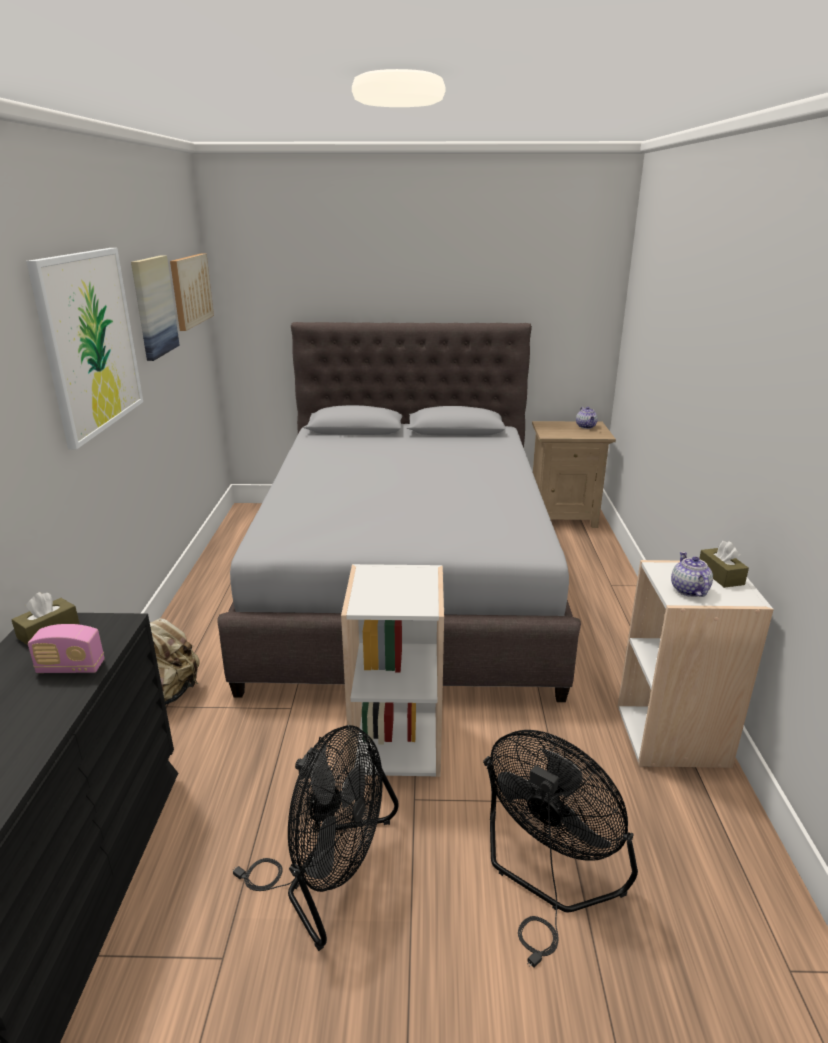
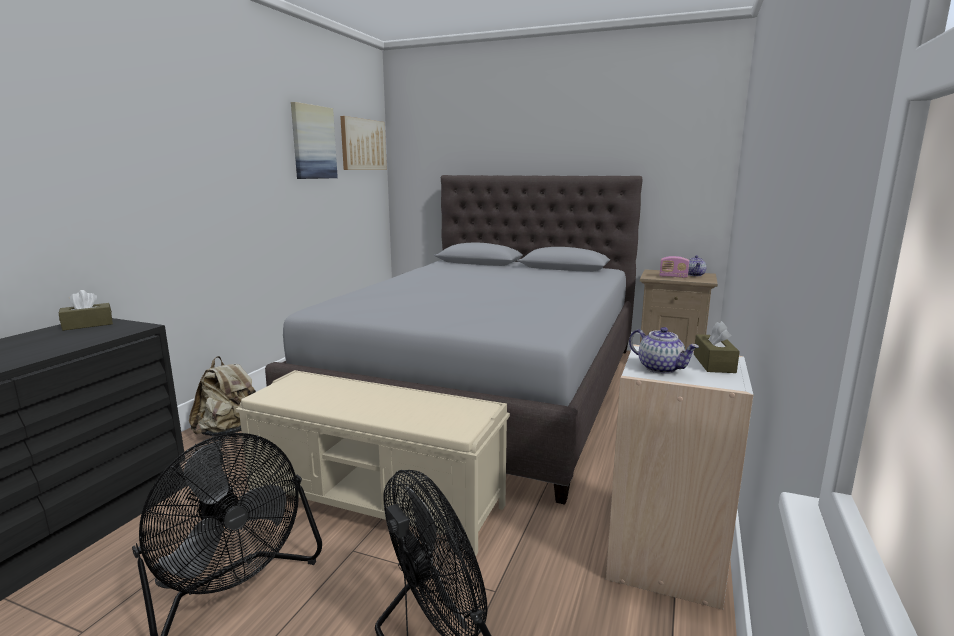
camera: 20 degrees right, 10 degrees down
(71, 668) = (65, 343): radio -> radio (673, 277)
(90, 342) = (227, 143): picture -> none
(398, 742) = (378, 502): bookcase -> beige bench
(688, 590) = (661, 368): teapot -> teapot turned 120 degrees clockwise

